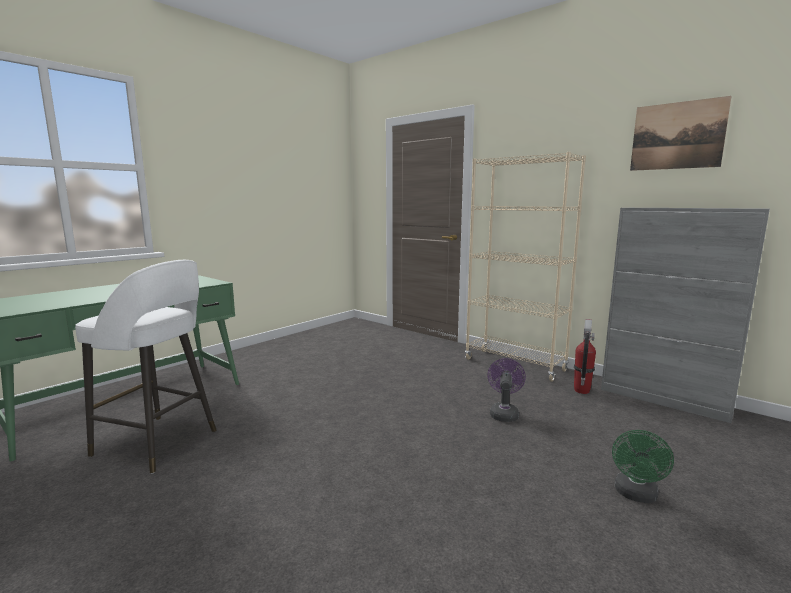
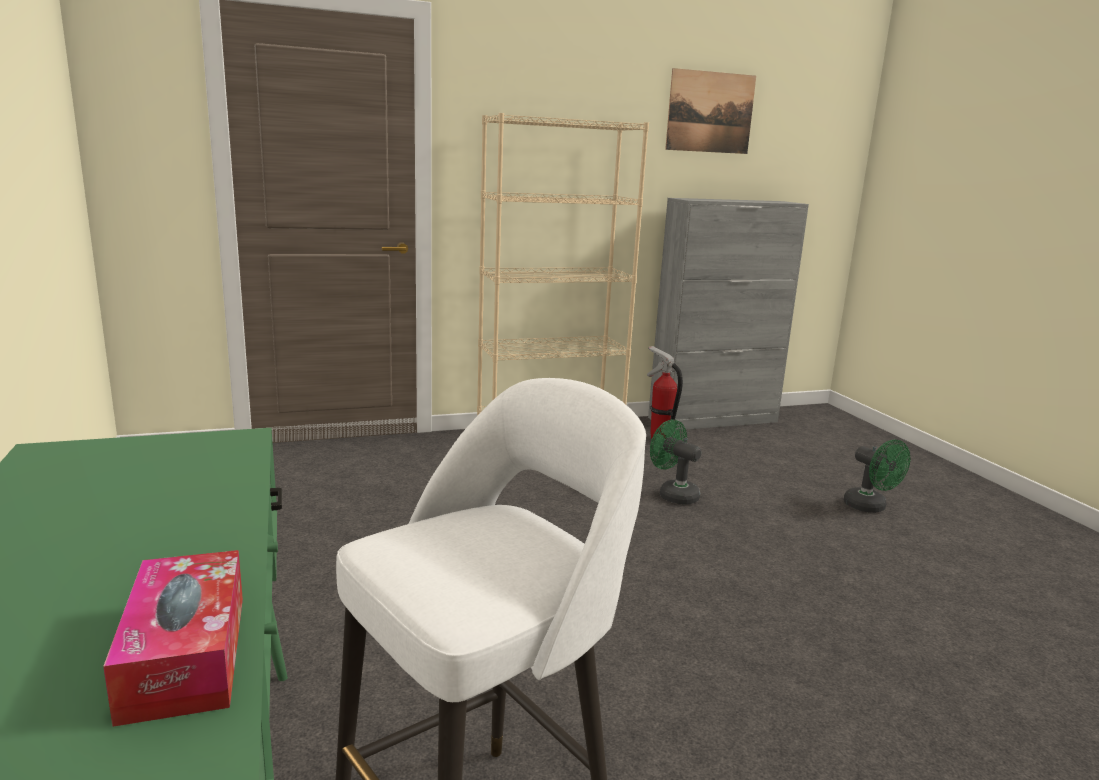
camera: 60 degrees left, 5 degrees up
(64, 303) = (185, 654): none -> tissue box
(504, 413) = (673, 494): purple fan -> green fan

